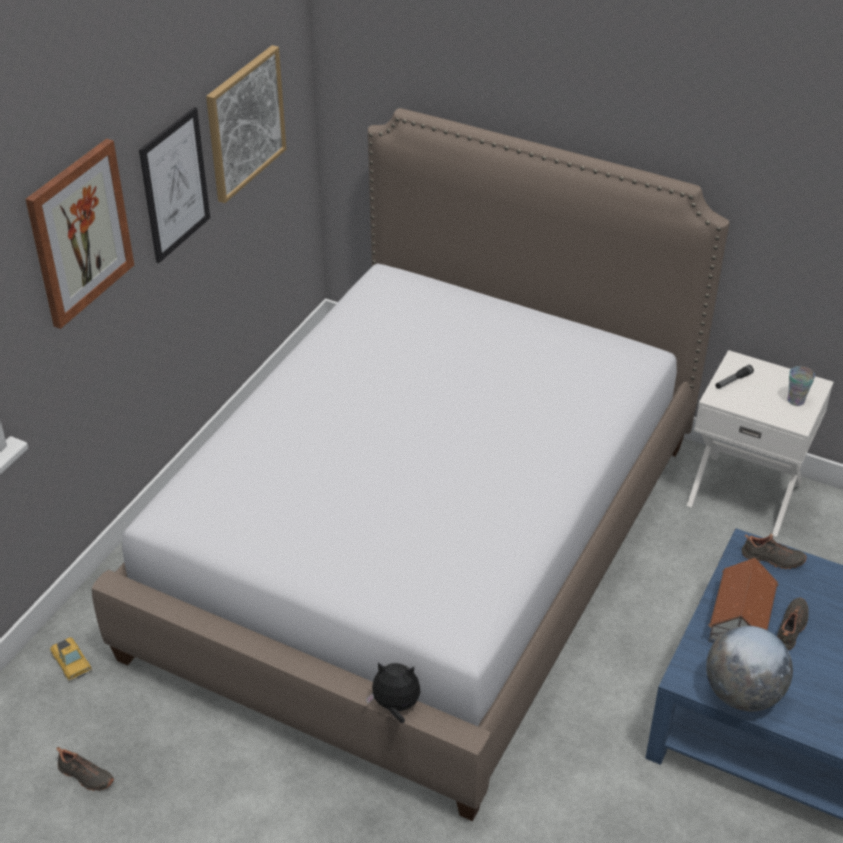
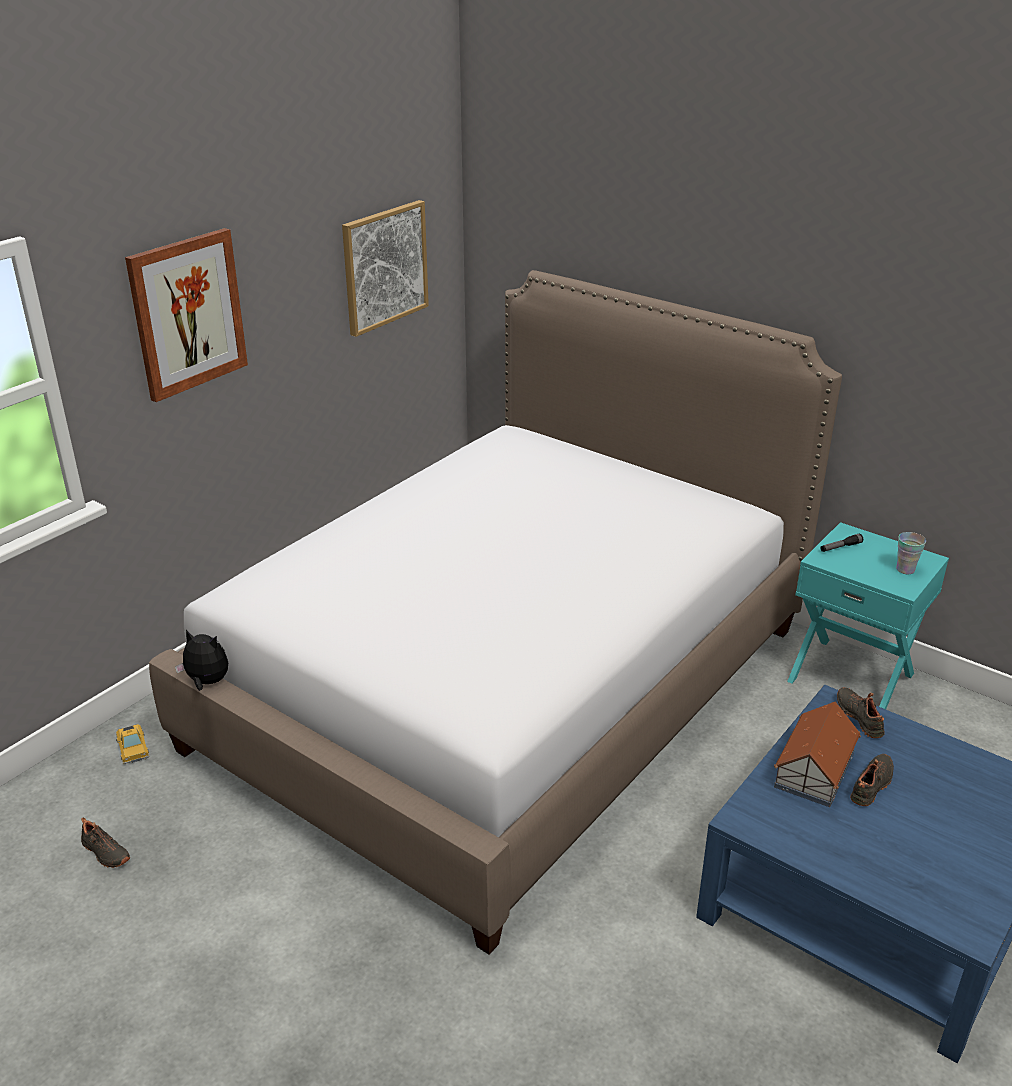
camera: 10 degrees right, 10 degrees down
(175, 185) = (301, 302): picture -> none
(395, 706) = (412, 805): plush toy -> plush toy (206, 682)
(742, 694) = (803, 843): globe -> none
(745, 492) = (851, 676): white nightstand -> turquoise nightstand
(772, 559) = (860, 717): black shoe -> black shoe turned 135 degrees counterclockwise

